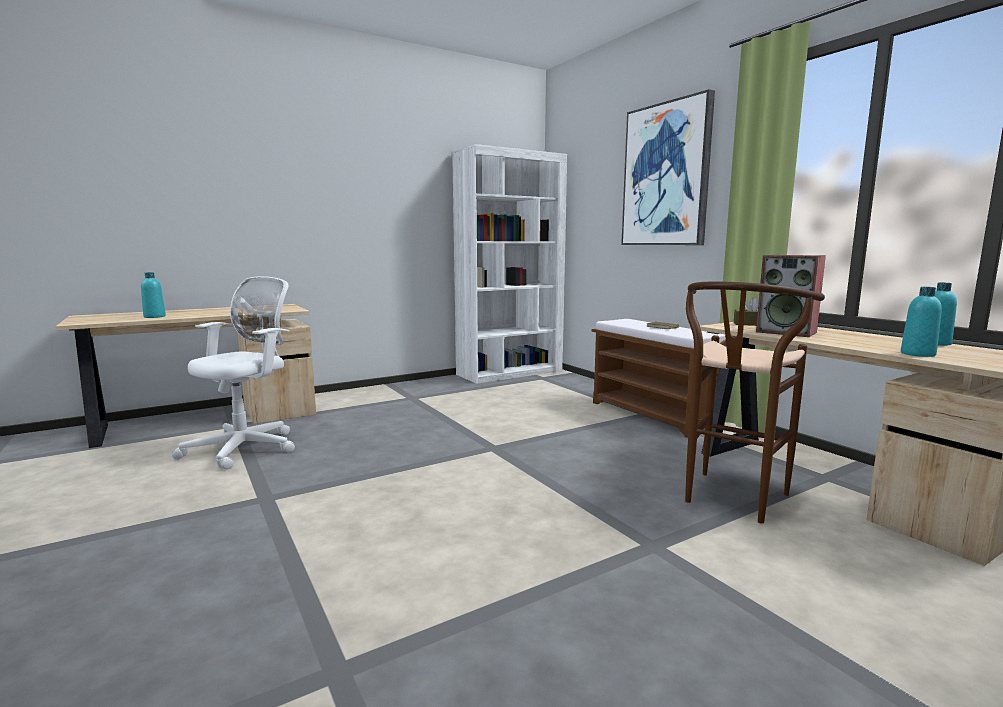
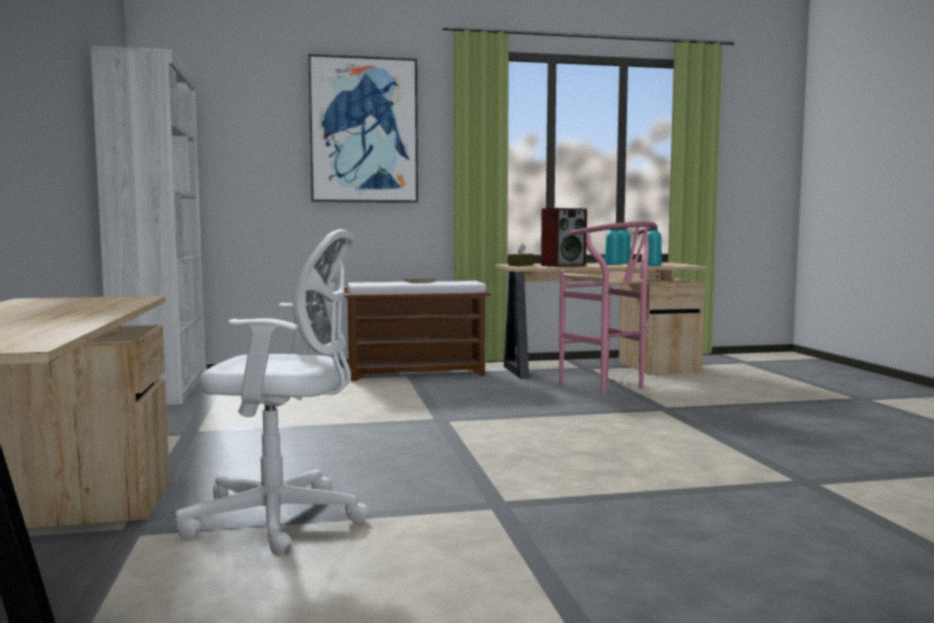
camera: 70 degrees left, 5 degrees down
(154, 316) = (39, 325): turquoise bottle -> turquoise bottle (613, 264)
(247, 447) = (282, 519): white office chair -> white office chair turned 135 degrees clockwise
(730, 501) = (608, 387): brown stool -> pink stool

